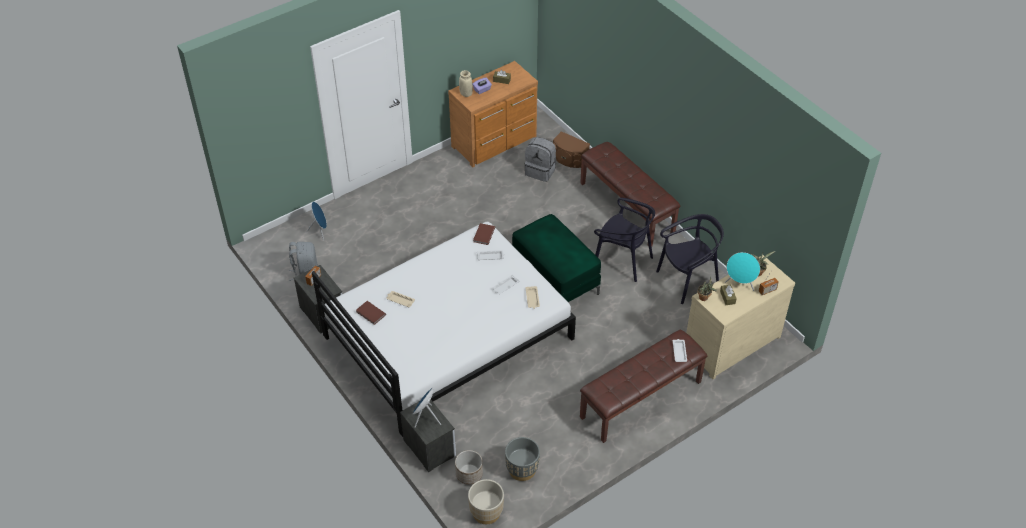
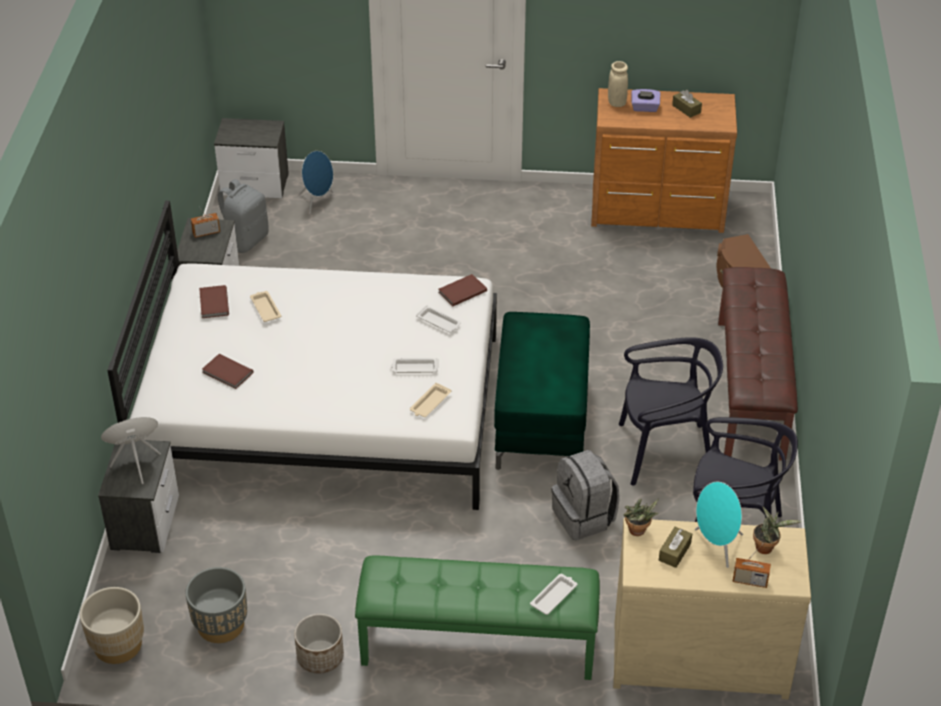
camera: 40 degrees right, 5 degrees down
(275, 241) = (256, 185): none -> nightstand
(420, 344) = (227, 373): none -> brown book
(469, 474) = (152, 586): planter -> planter (320, 657)
(541, 171) = (679, 277): grey backpack -> grey backpack (584, 517)
(622, 260) = (664, 452): black chair -> black chair turned 75 degrees counterclockwise
(641, 400) = (477, 646): brown bench -> green bench

